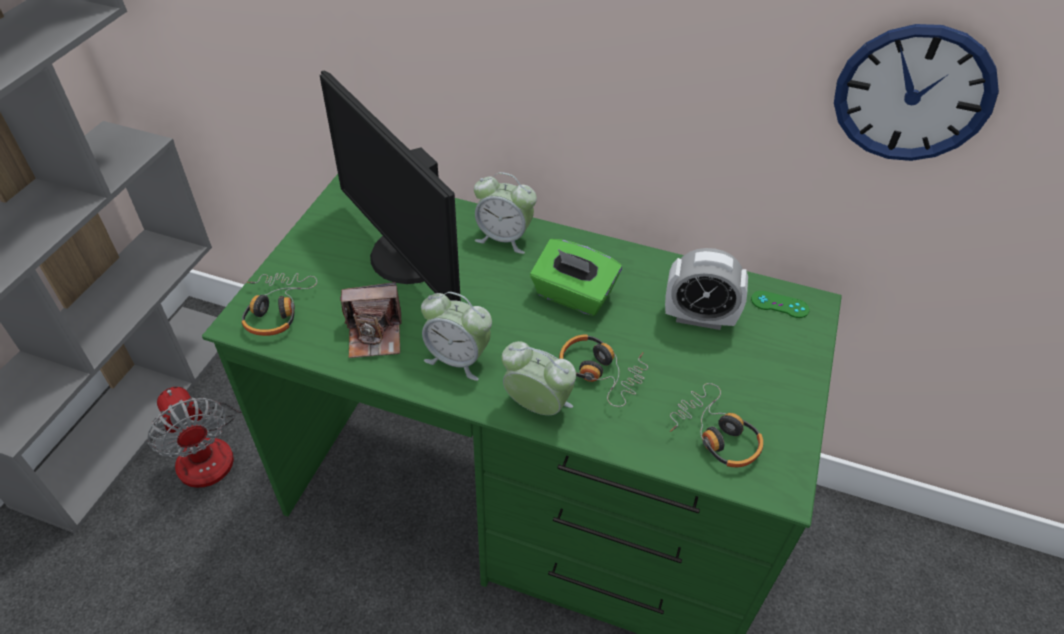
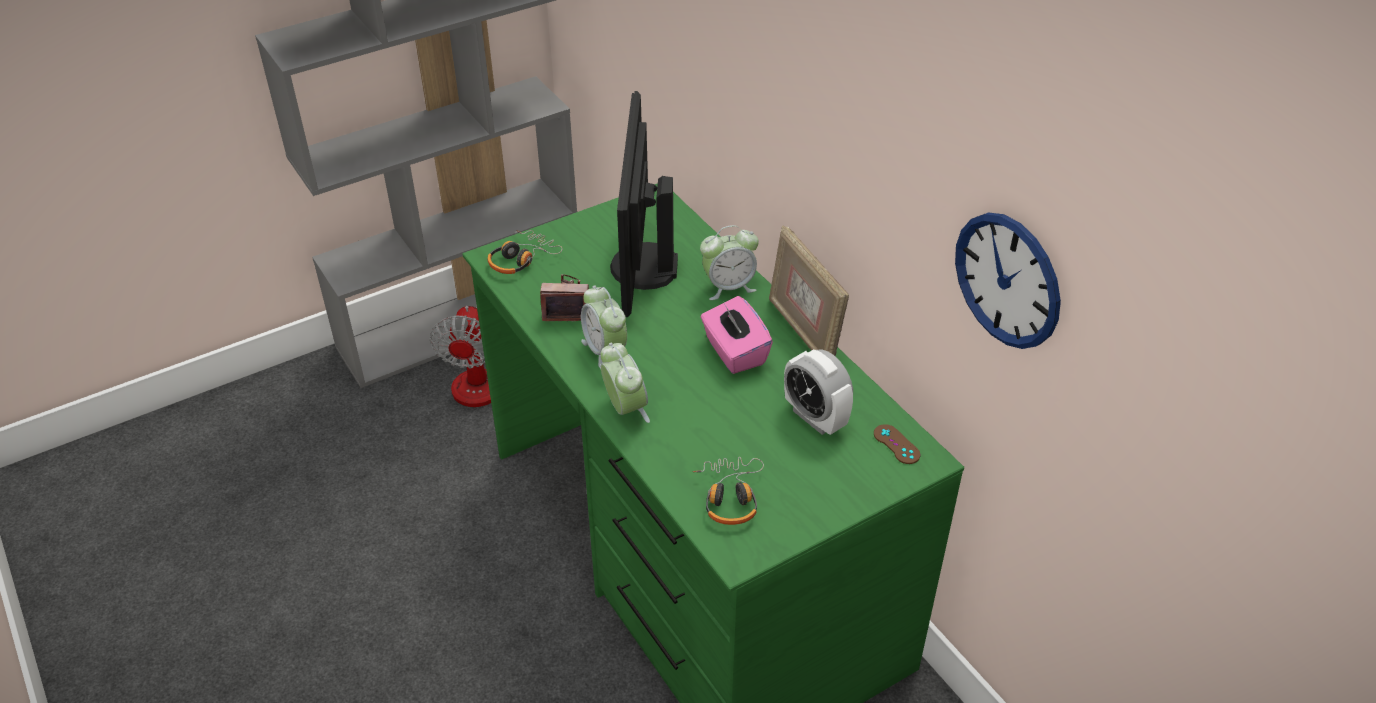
camera: 40 degrees right, 5 degrees down
(375, 335) = (567, 307): camera -> camera turned 150 degrees clockwise
(504, 238) = (728, 287): alarm clock -> alarm clock turned 75 degrees counterclockwise
(573, 295) = (734, 352): green tissue box -> pink tissue box
(601, 372) = (694, 413): headphones -> none
(608, 247) = (803, 332): none -> picture frame
(779, 304) = (896, 444): green game controller -> brown game controller

